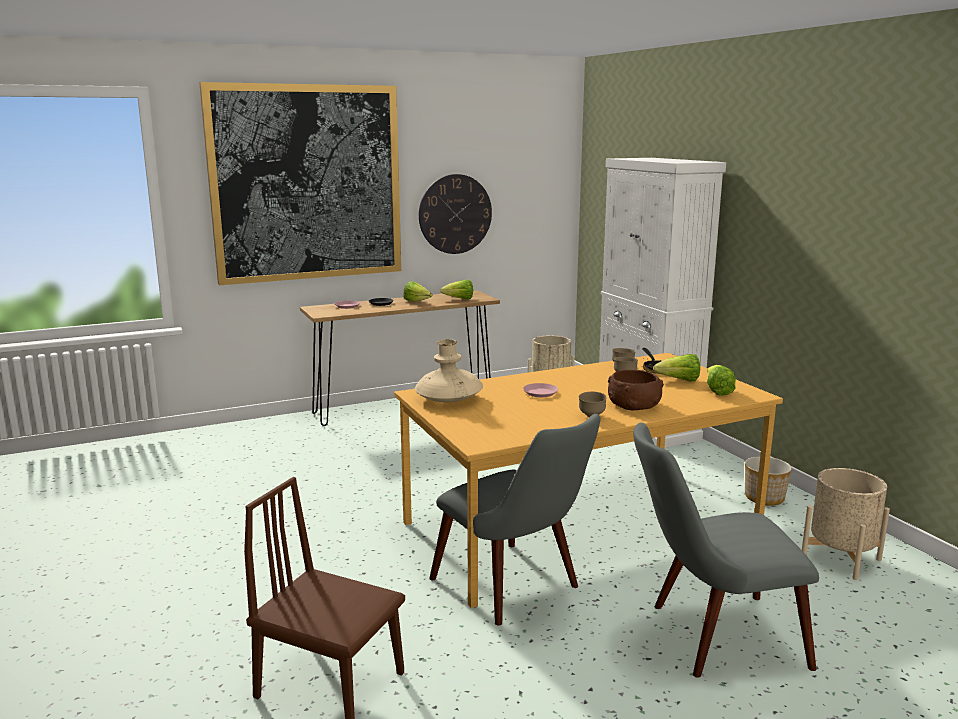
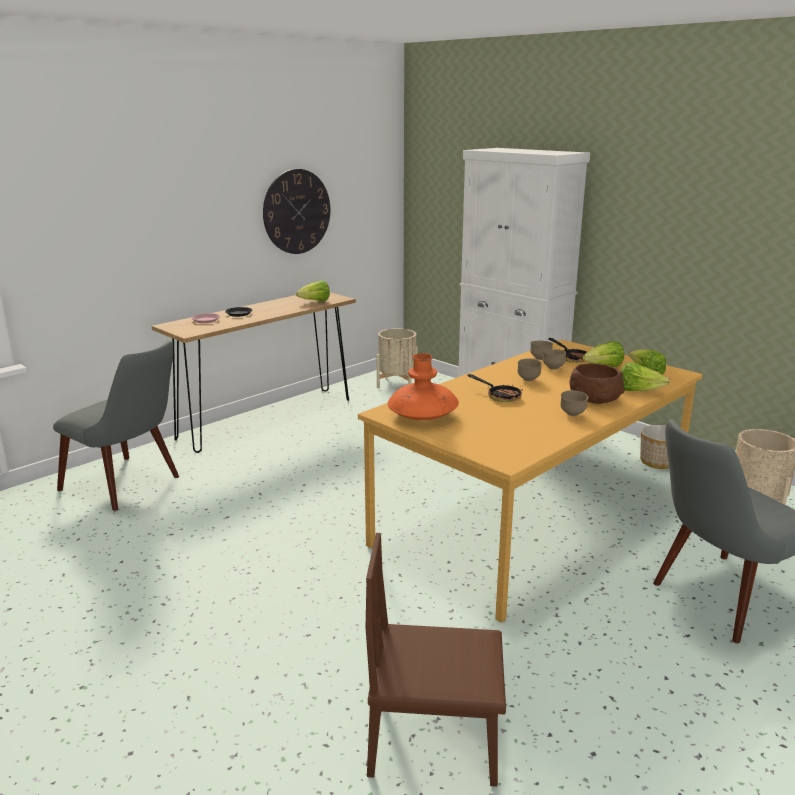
camera: 20 degrees left, 5 degrees up
(306, 183) = (149, 185): picture -> none
(417, 302) = (275, 308): lettuce -> lettuce (638, 391)
(449, 399) = (422, 415): beige vase -> orange vase
(517, 590) = (527, 594): grey chair -> grey chair (130, 486)
(540, 393) = (499, 396): pink plate -> frying pan
(586, 383) = (528, 380): none -> brown bowl

